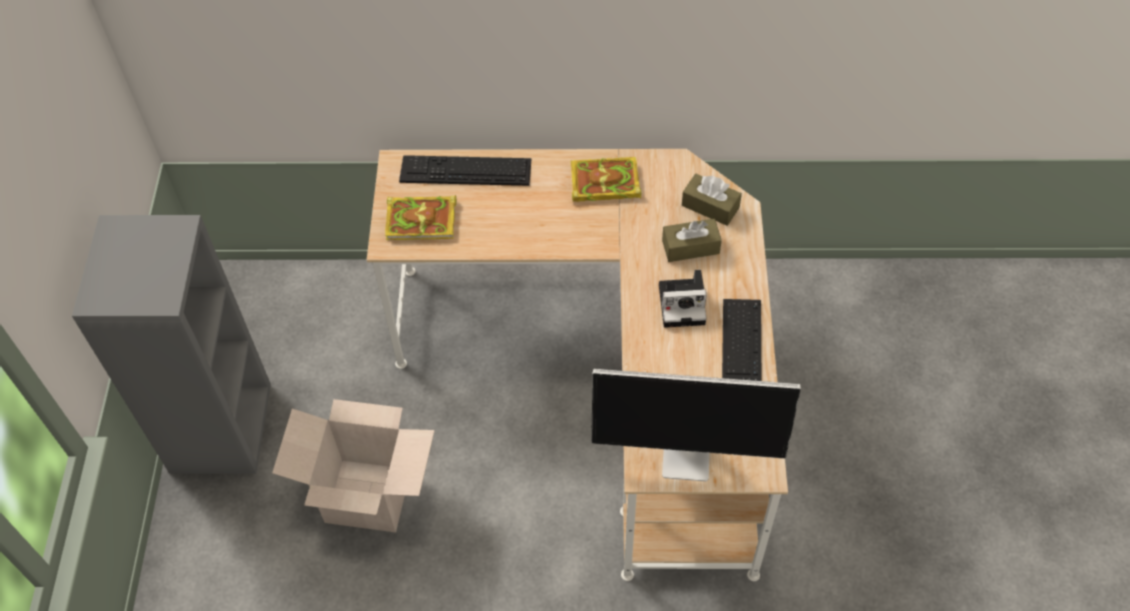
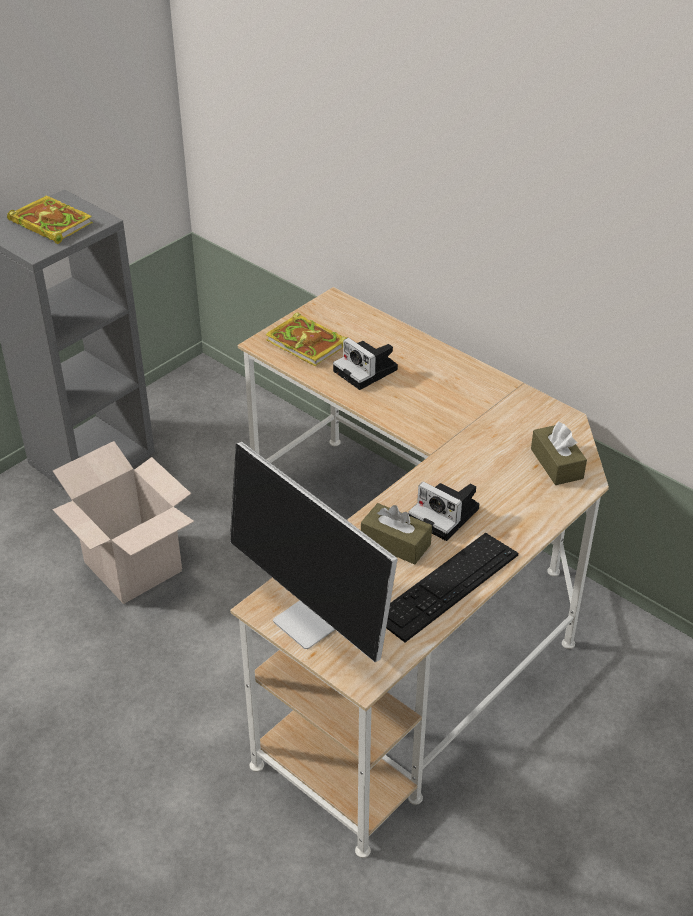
camera: 40 degrees right, 15 degrees down
(465, 170) = (380, 331): keyboard -> none
(496, 215) = (367, 371): none -> camera
(603, 183) = (481, 397): book -> book (49, 223)
(690, 247) = (502, 481): brown tissue box -> brown tissue box (395, 543)

